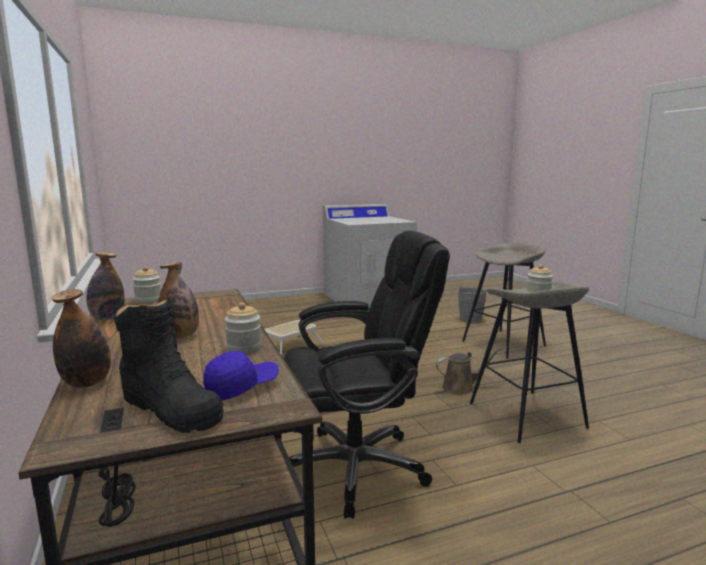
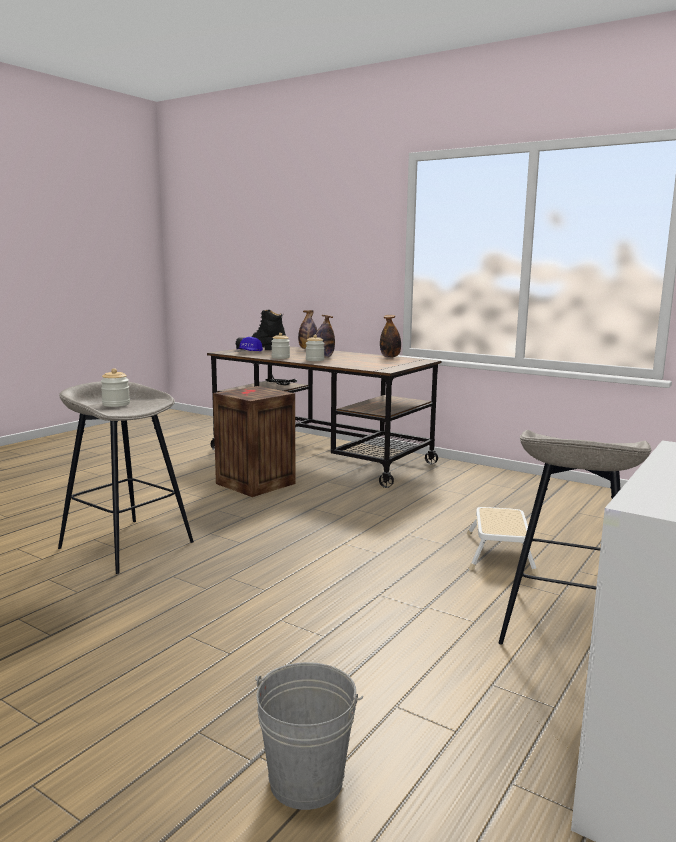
camera: 145 degrees right, 0 degrees up
(148, 300) = (413, 363): jar -> jar (315, 360)
(355, 467) = (254, 483): black office chair -> crate
(461, 387) = (212, 557): brown watering can -> none
(504, 343) = (174, 677): grey stool -> grey stool (565, 625)

